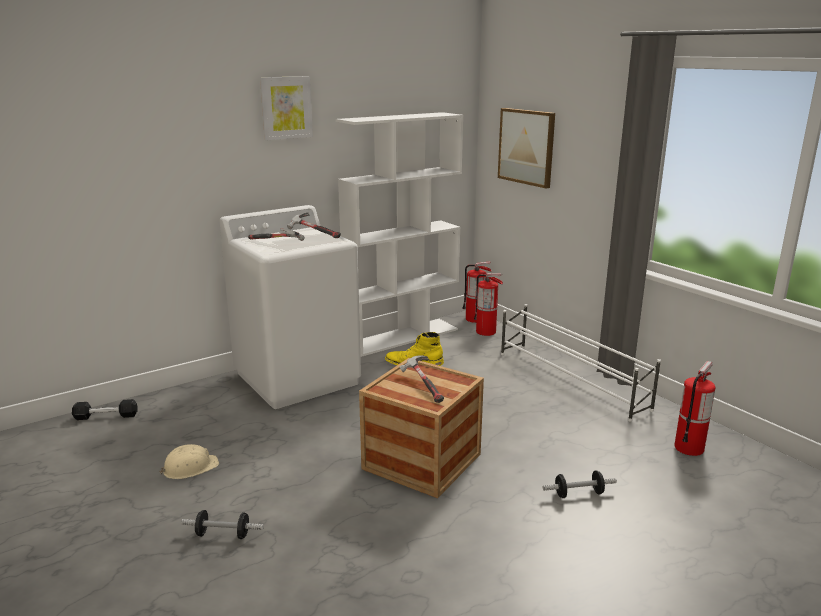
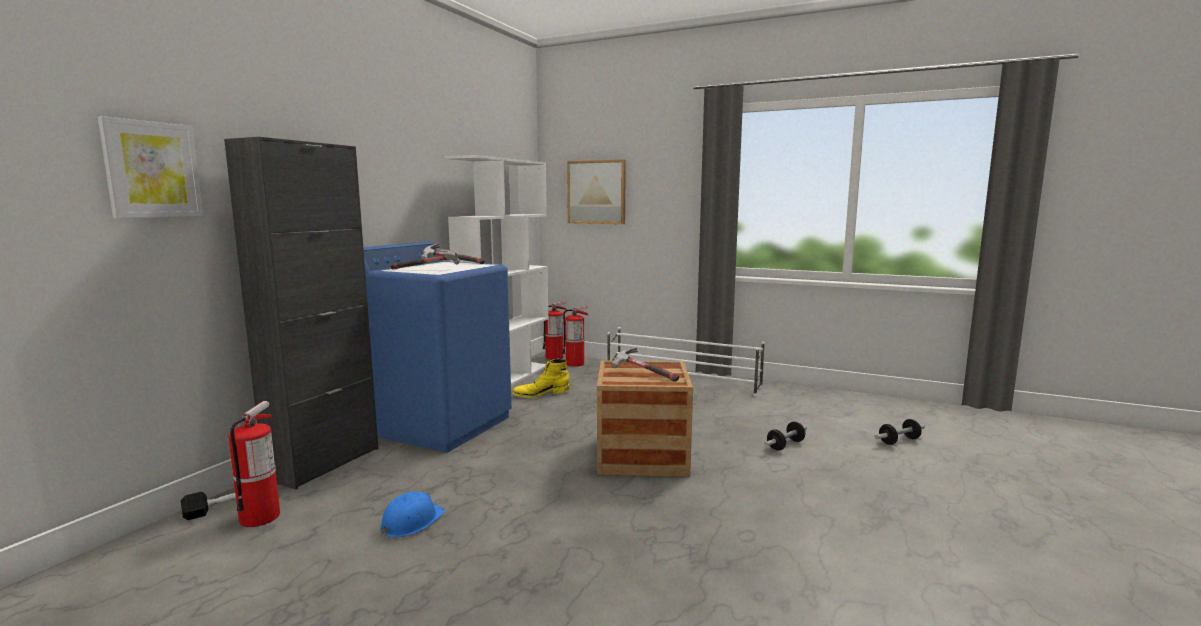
camera: 30 degrees left, 10 degrees down
(187, 394) = (324, 463): none -> black cabinet
(190, 468) = (411, 522): beige hard hat -> blue hard hat
(223, 534) = (528, 565): dumbbell -> dumbbell (899, 441)
(286, 108) = (402, 139): picture -> picture (152, 170)
(298, 378) = (440, 424): white washing machine -> blue washing machine
(689, 448) = (812, 402): fire extinguisher -> fire extinguisher (260, 517)

